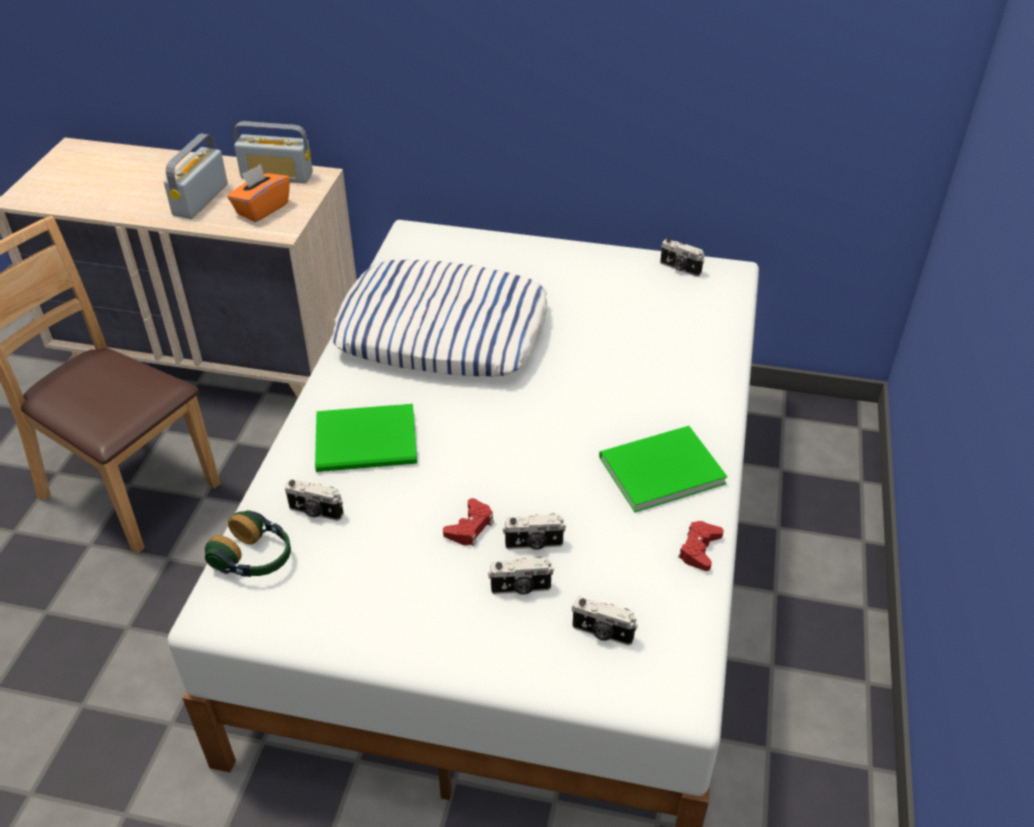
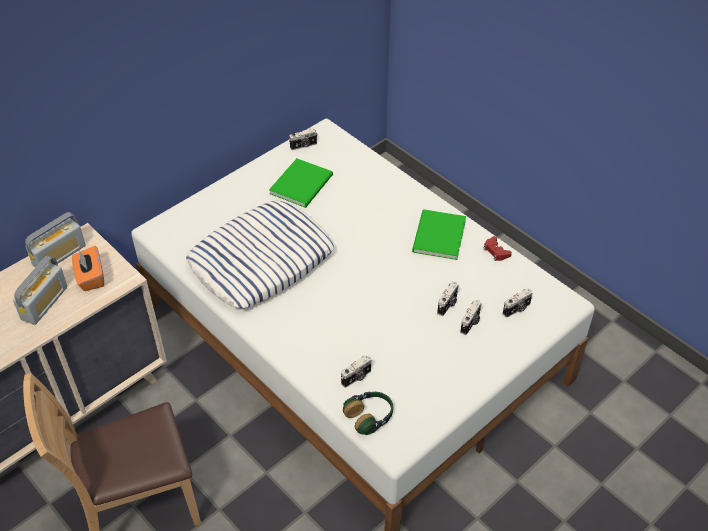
camera: 55 degrees left, 5 degrees up
(200, 200) = (45, 303): radio -> radio turned 120 degrees counterclockwise
(369, 442) = (323, 333): green book -> green book (303, 184)
(470, 527) = (418, 322): red game controller -> none

